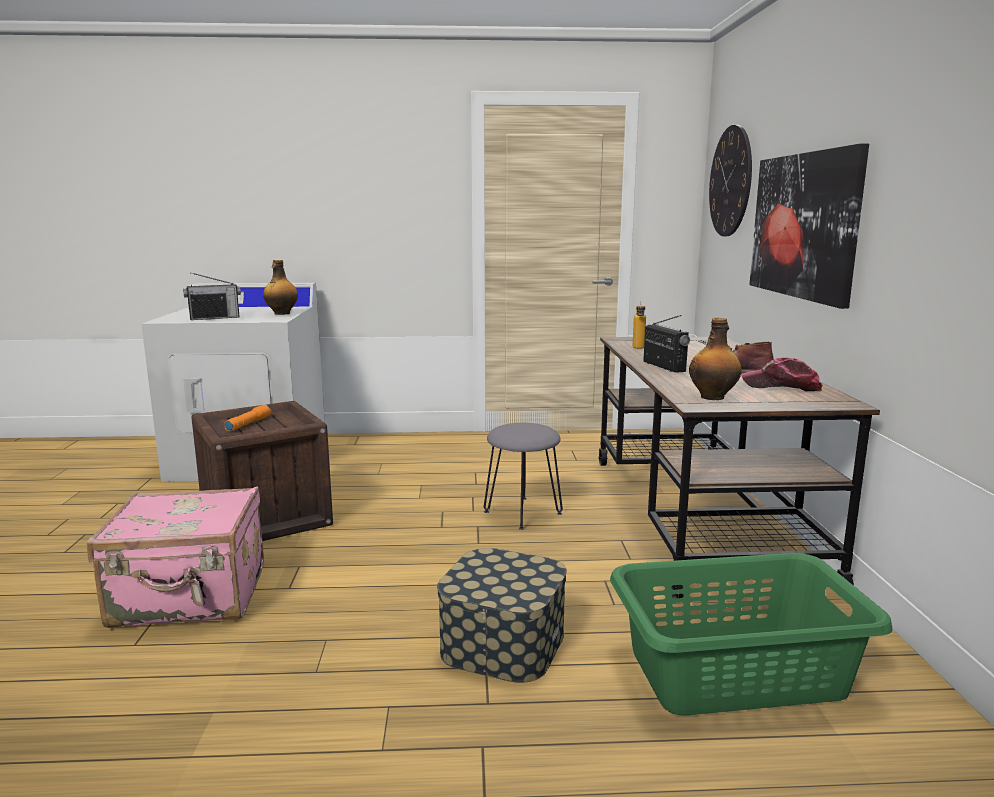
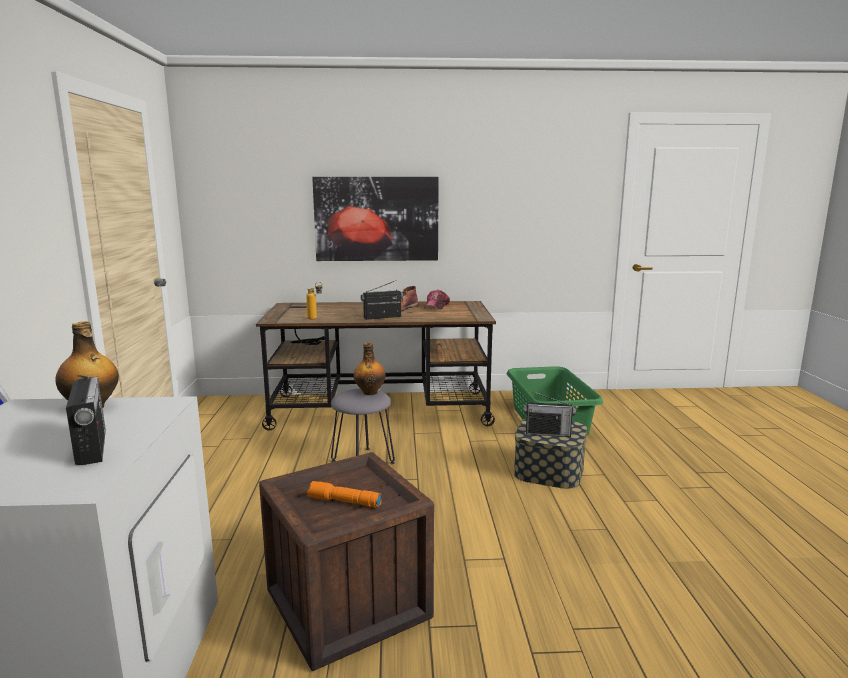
camera: 90 degrees left, 0 degrees up
(191, 597) = (535, 614): pink suitcase -> none
(490, 572) = (548, 433): none -> radio
(713, 397) = (463, 315): bottle -> bottle (370, 392)
(730, 181) = (246, 188): wall clock -> none

